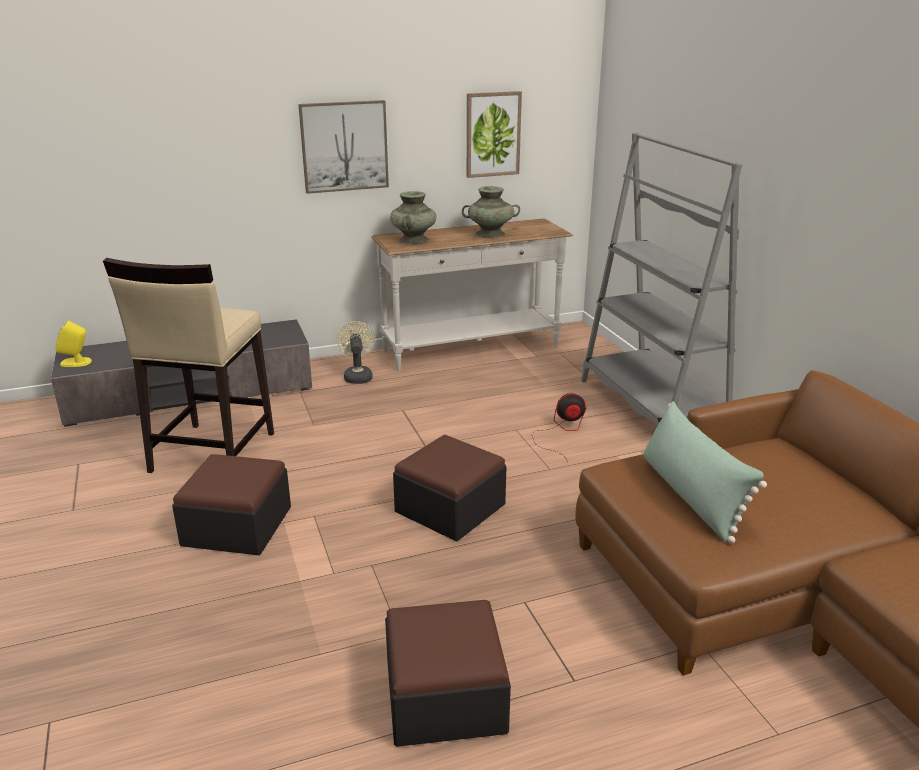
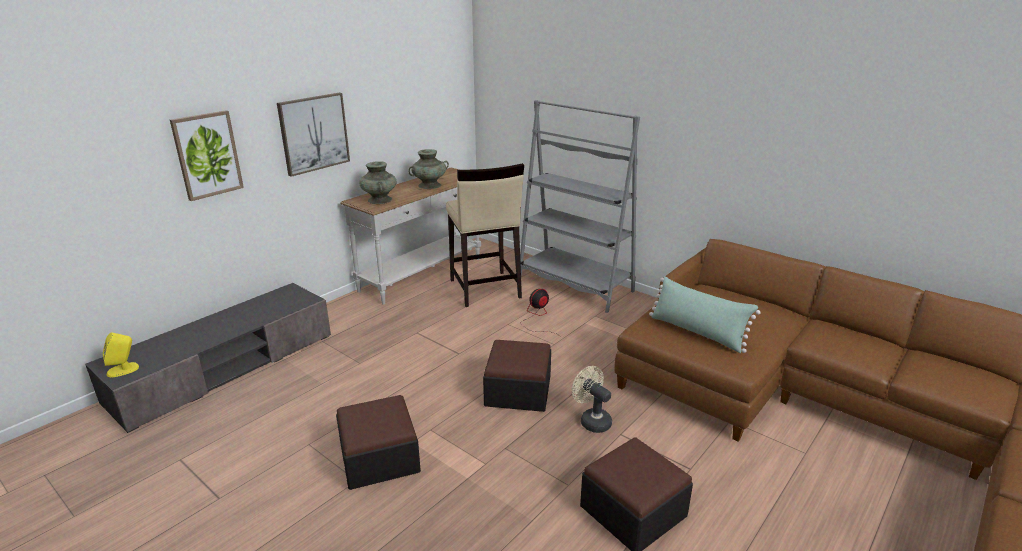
camera: 30 degrees left, 0 degrees up
(211, 452) = (297, 410): beige stool -> beige stool (484, 289)
(357, 376) = (356, 316): beige fan -> beige fan (591, 420)
(492, 134) = (413, 110): picture -> picture (207, 155)

